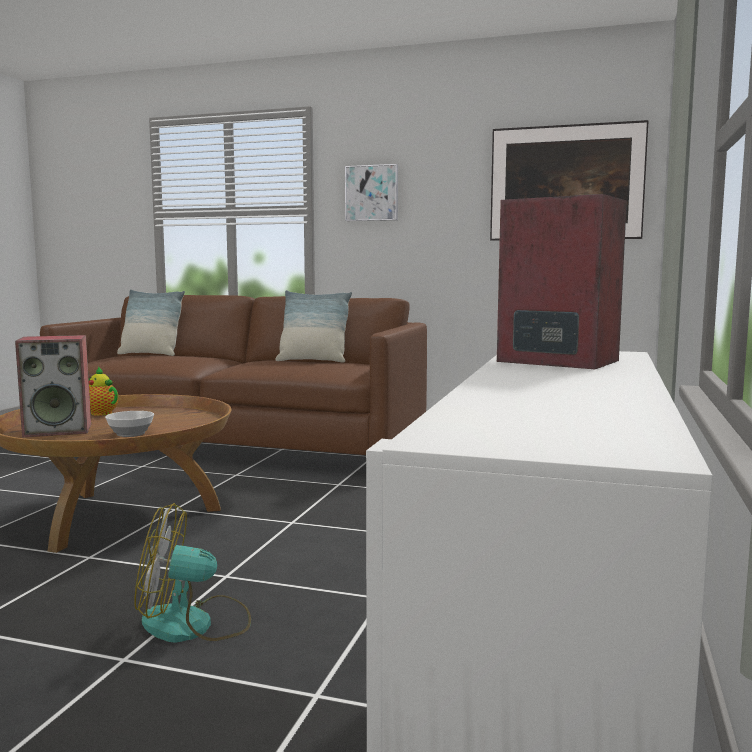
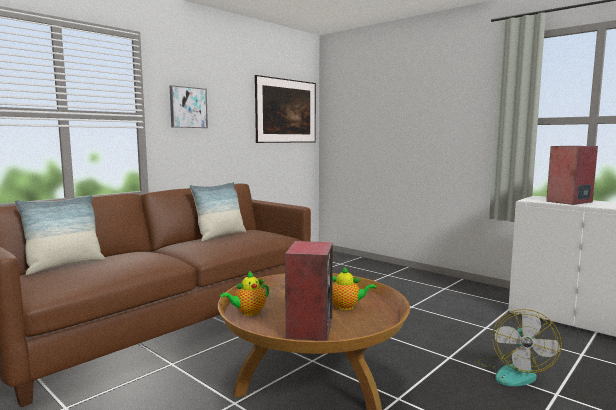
camera: 65 degrees left, 0 degrees up
(130, 434) = (347, 307): bowl -> teapot

